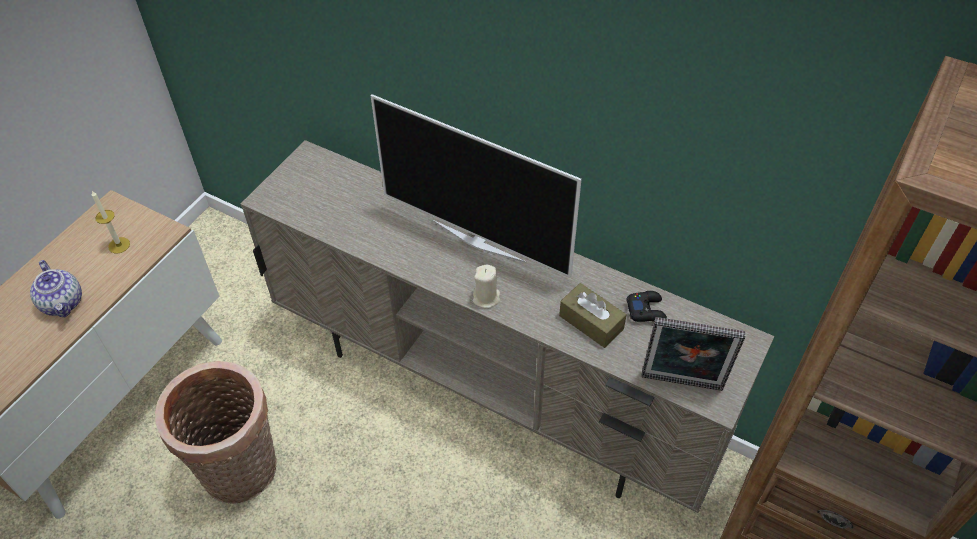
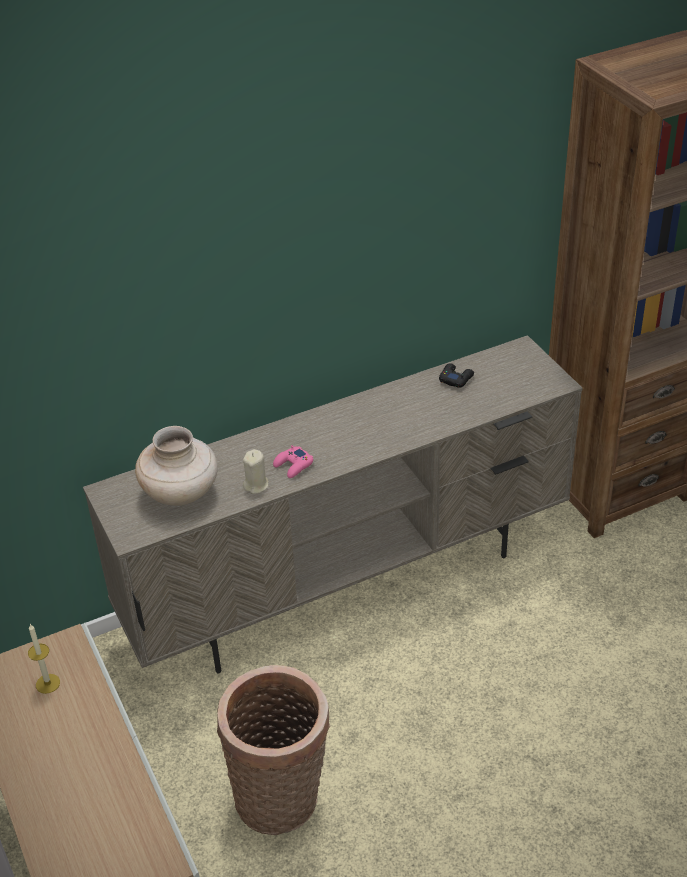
camera: 55 degrees left, 10 degrees down
(63, 303) = (82, 749): teapot -> none
(336, 201) = (181, 494): none -> beige vase
(423, 254) = (293, 465): none -> pink game controller
(479, 240) = (310, 430): television -> none
(486, 298) = (371, 450): beige candle -> beige candle (256, 485)
(591, 322) = (442, 408): brown tissue box -> none
(681, 385) = (531, 392): picture frame -> none

